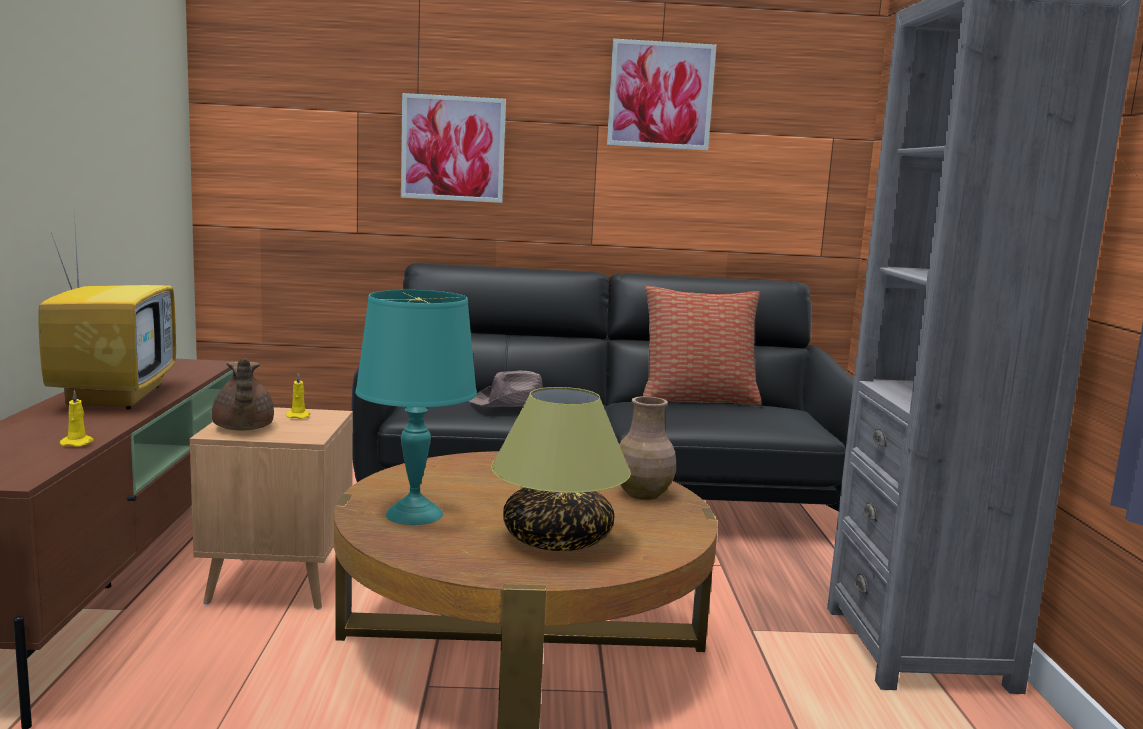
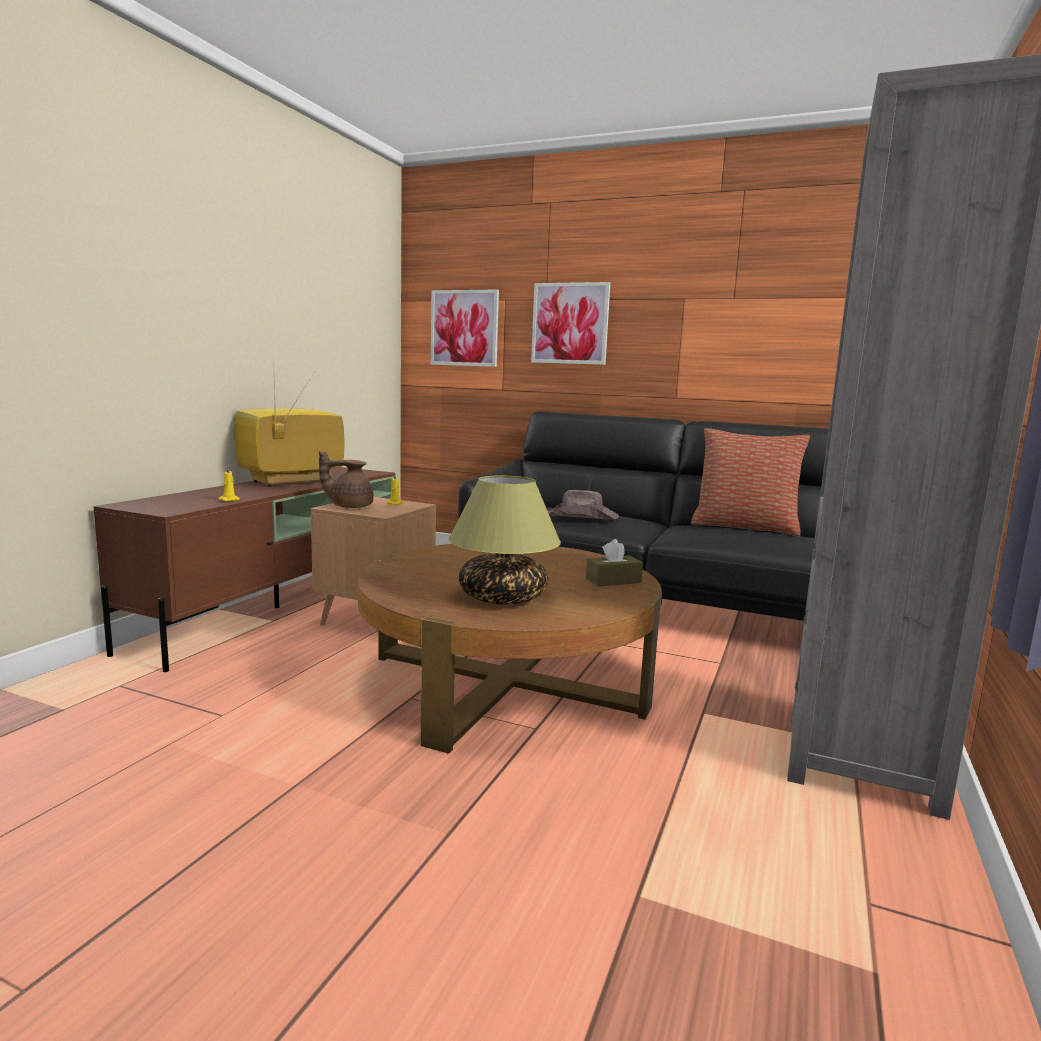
camera: 25 degrees right, 0 degrees up
(114, 396) = (290, 482): television -> television turned 150 degrees counterclockwise
(242, 428) = (349, 506): brown teapot -> brown teapot turned 75 degrees clockwise
(415, 514) = (423, 570): turquoise table lamp -> none
(643, 494) = (613, 581): brown vase -> brown tissue box
(660, 95) = (737, 269): picture -> picture (464, 328)

